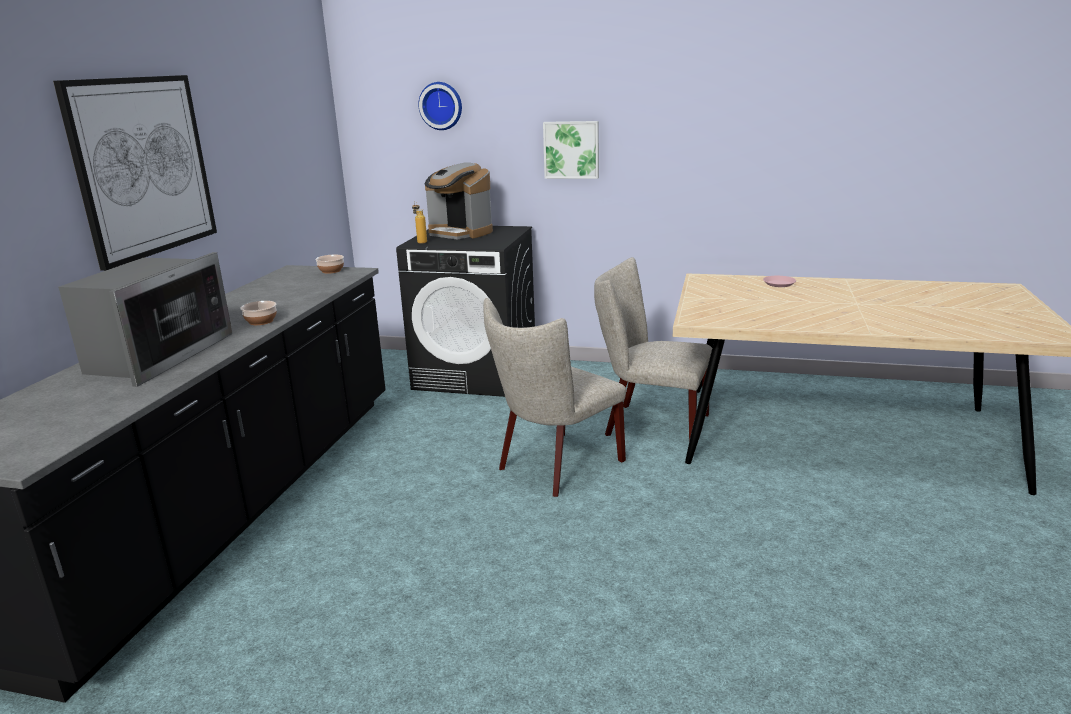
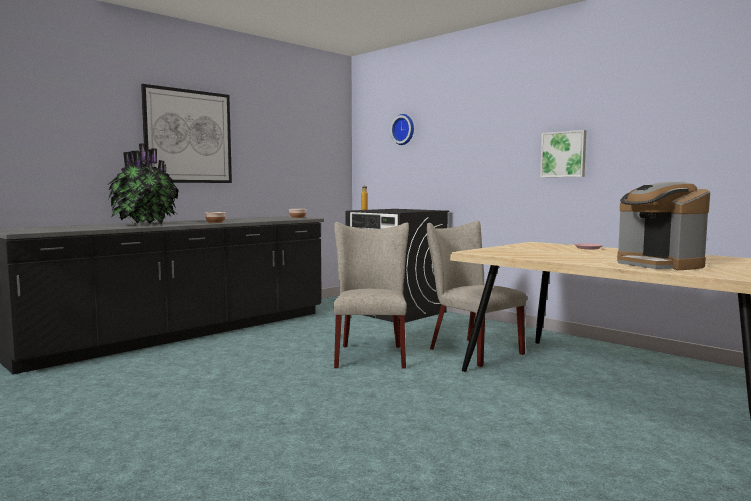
camera: 30 degrees right, 15 degrees down
(157, 355) = (145, 224): microwave -> potted plant
(460, 233) = (397, 209): coffee machine -> coffee machine (658, 264)
(555, 467) = (370, 354): beige chair -> beige chair turned 105 degrees clockwise
(571, 149) = (476, 155): picture -> picture (563, 154)

